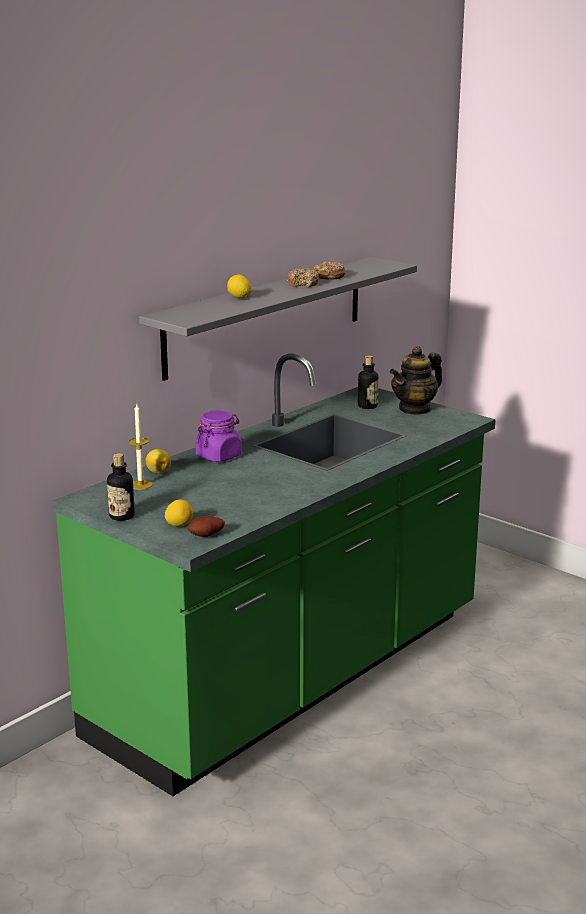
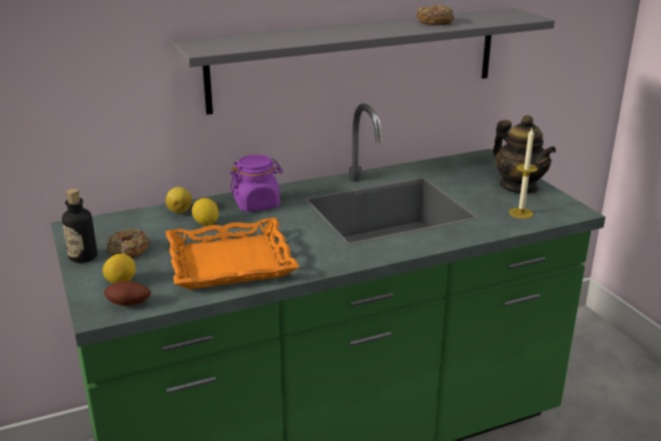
camera: 25 degrees right, 5 degrees up
(140, 485) = (146, 223): candle -> candle (521, 213)
(239, 298) = (301, 33): lemon -> lemon (206, 223)
(250, 497) = (230, 262): none -> orange tray
(303, 284) = (394, 26): donut -> donut (129, 250)
(367, 406) = (469, 174): bottle -> none
(415, 409) = (519, 187): teapot -> teapot turned 105 degrees counterclockwise

